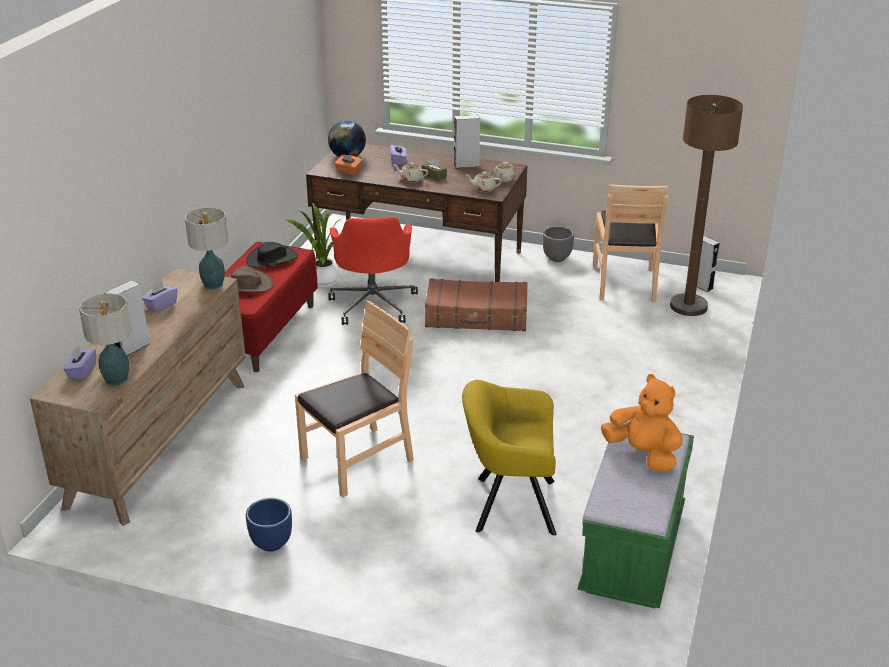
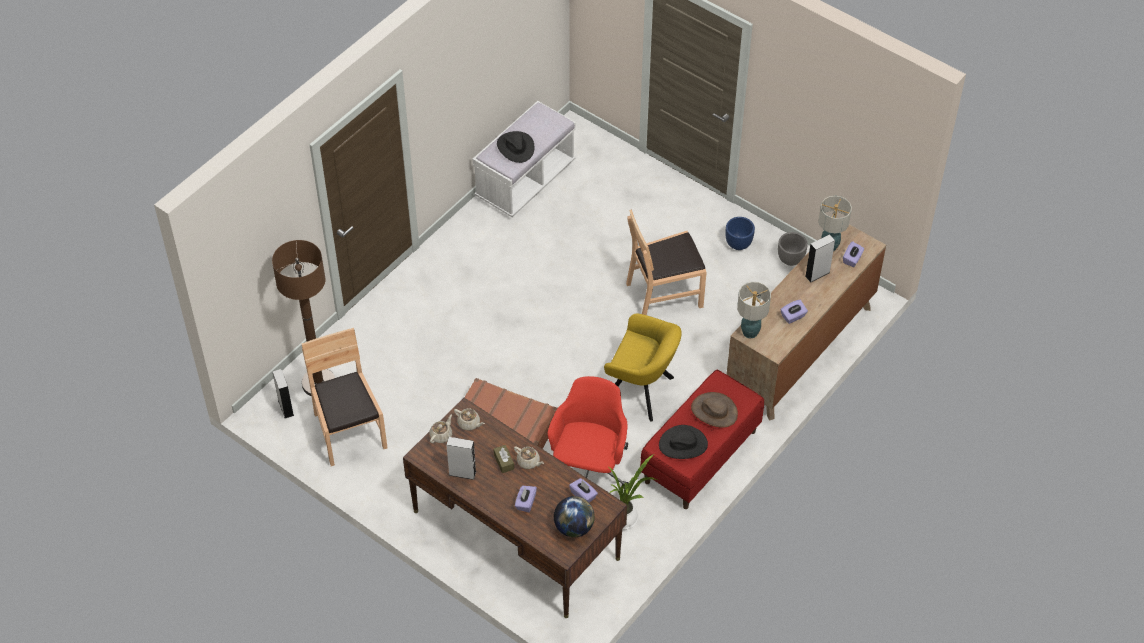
camera: 160 degrees left, 20 degrees up
(348, 172) = (583, 495): orange tissue box -> purple tissue box
(509, 504) = (580, 232): yellow armchair -> yellow armchair (641, 392)
(556, 258) = (385, 489): grey planter -> grey planter (791, 260)
(624, 283) = (349, 431): brown chair -> brown chair turned 45 degrees counterclockwise
(633, 551) = (525, 181): green bench -> white bench
(643, 454) = (515, 147): orange plush toy -> black hat

